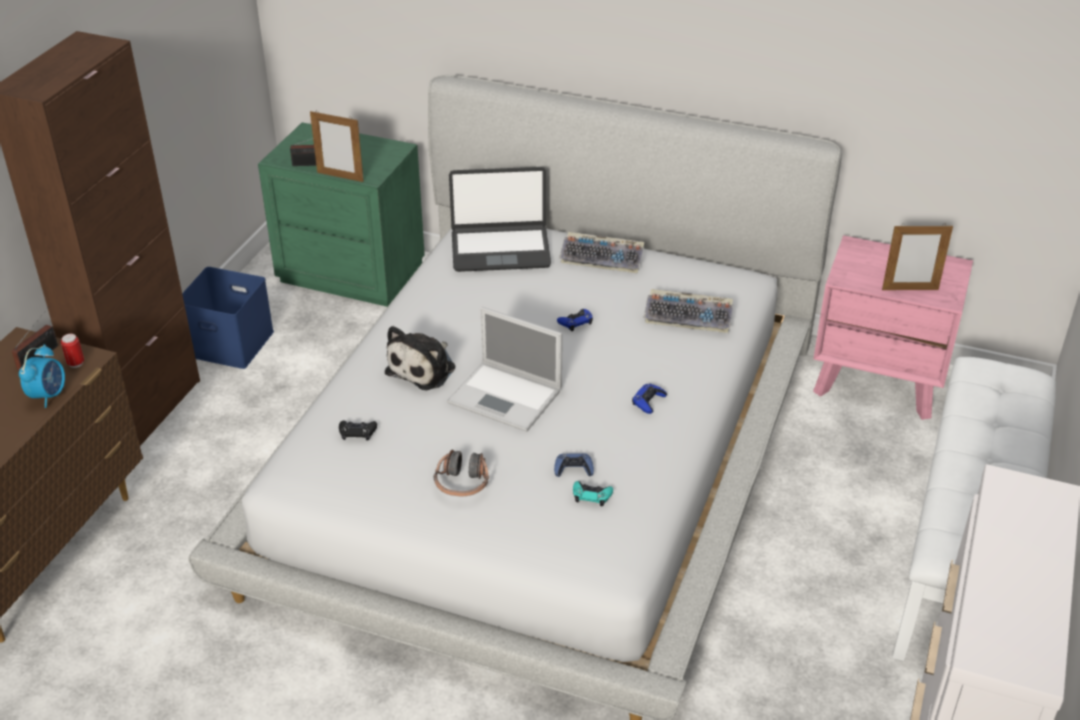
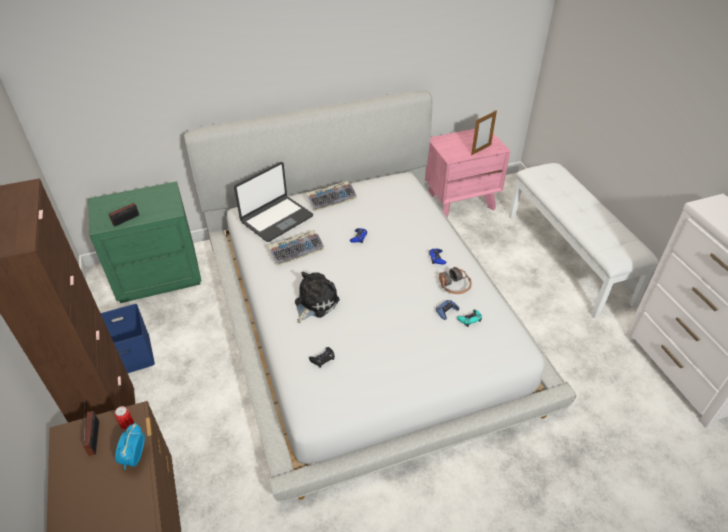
camera: 40 degrees left, 5 degrees up
(49, 395) = (135, 457): alarm clock -> alarm clock turned 150 degrees counterclockwise
(340, 177) = (153, 219): picture frame -> none
(424, 368) = (314, 303): plush toy -> plush toy turned 135 degrees counterclockwise
(462, 483) = (407, 351): headphones -> headphones (454, 286)
(507, 397) = (373, 293): laptop -> none
(689, 317) = (404, 208): keyboard -> keyboard (296, 250)

